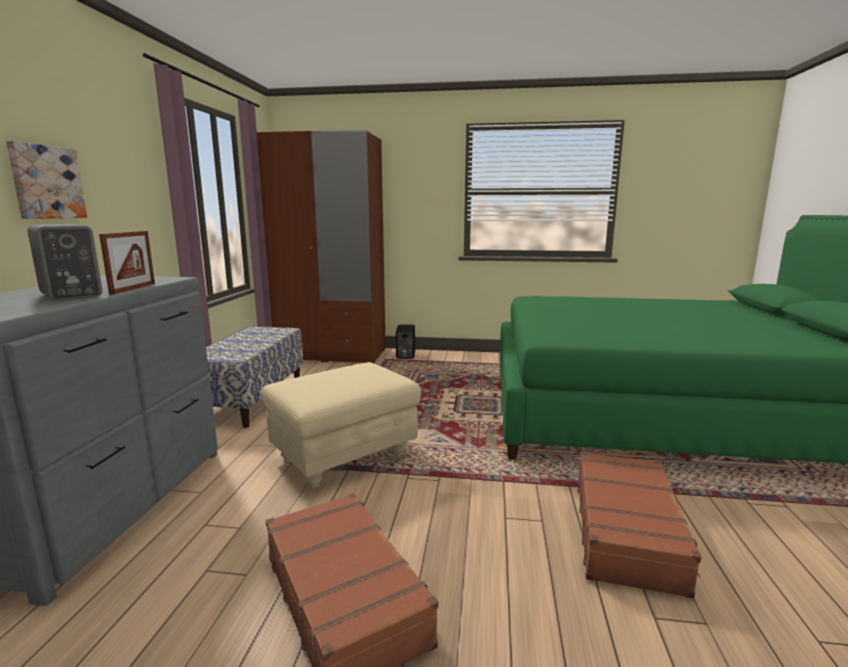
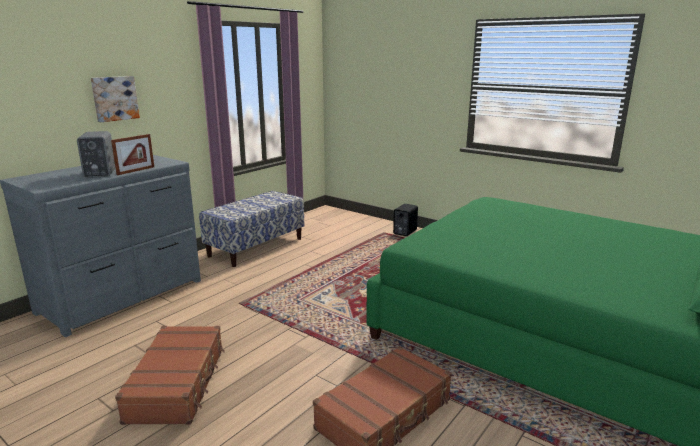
camera: 30 degrees right, 5 degrees up
(332, 354) = (349, 220): brown wardrobe -> none
(344, 457) = (267, 303): beige ottoman -> none

